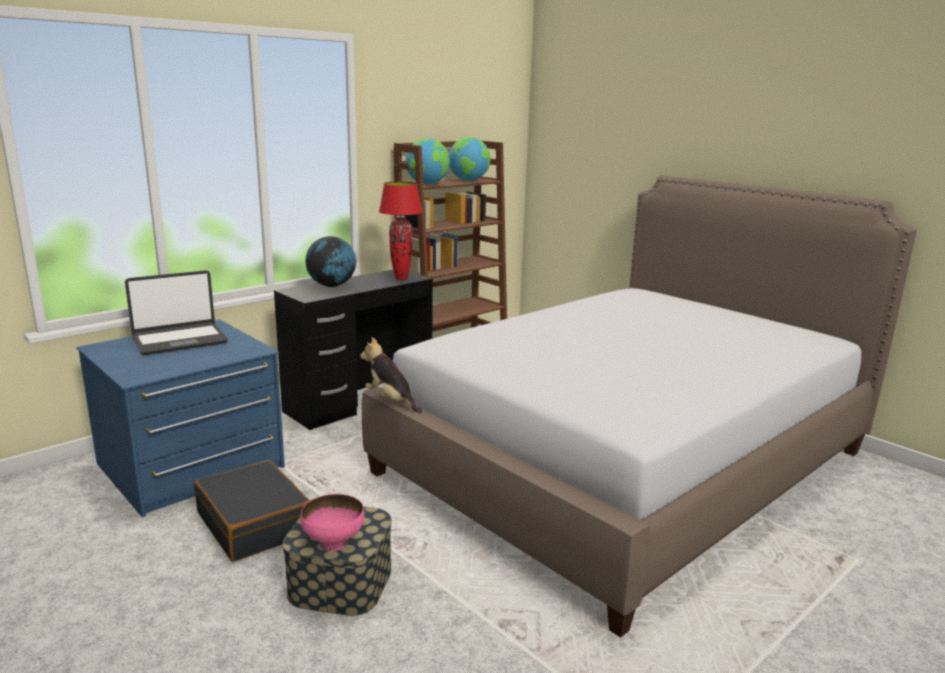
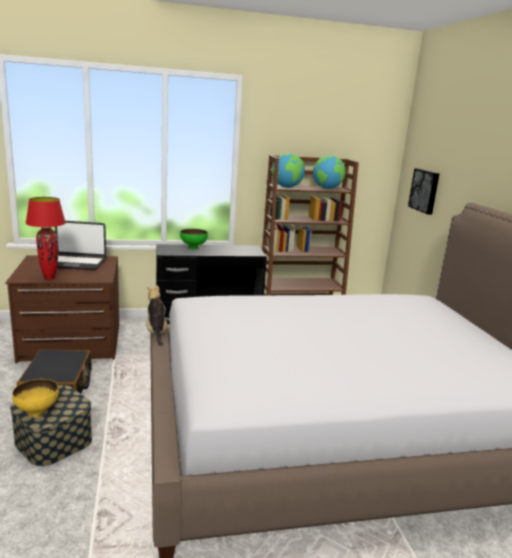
camera: 30 degrees right, 0 degrees up
(192, 467) = (71, 343): blue dresser -> brown dresser
(332, 285) = (193, 248): globe -> green bowl
(334, 543) = (37, 412): pink bowl -> yellow bowl
(401, 278) = (245, 252): red table lamp -> red table lamp (49, 278)
(577, 170) = (425, 190): none -> picture

